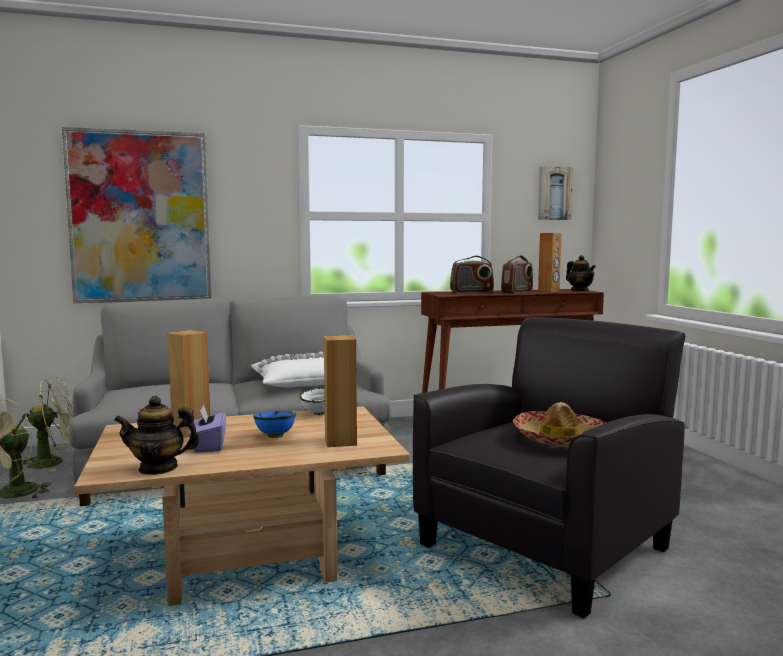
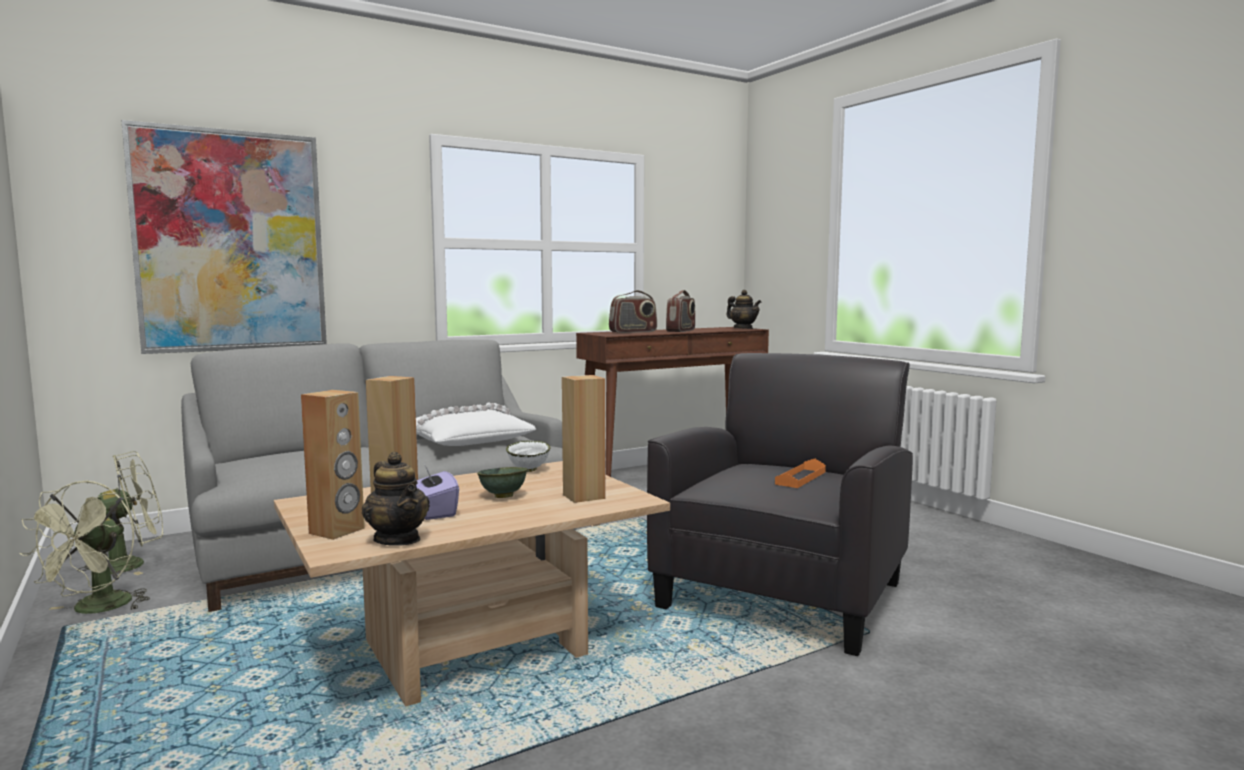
camera: 15 degrees left, 0 degrees up
(158, 468) = (398, 539): teapot -> teapot turned 105 degrees counterclockwise
(274, 436) = (502, 497): blue bowl -> green bowl
(549, 291) = (712, 329): brown speaker -> brown speaker (337, 531)
(554, 193) = (707, 222): picture -> none
(560, 439) = (800, 478): hat -> orange tray

